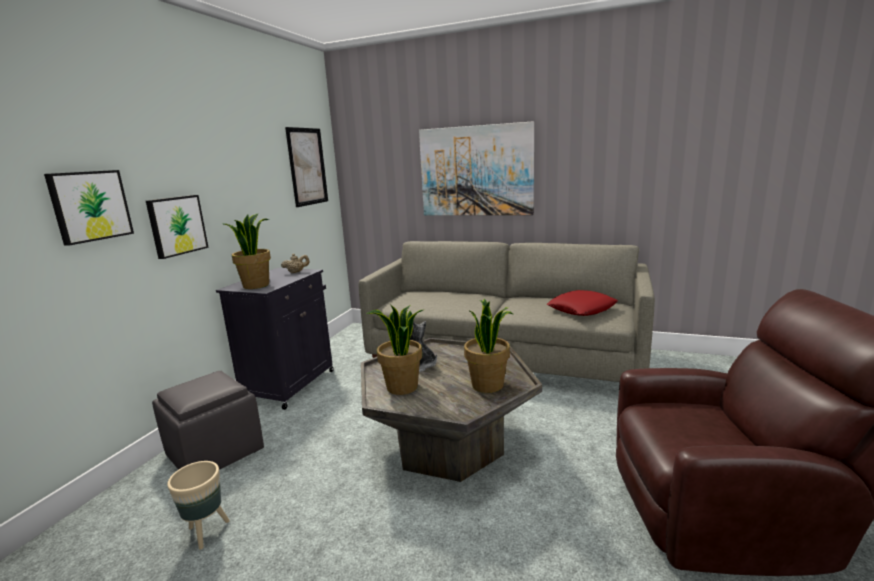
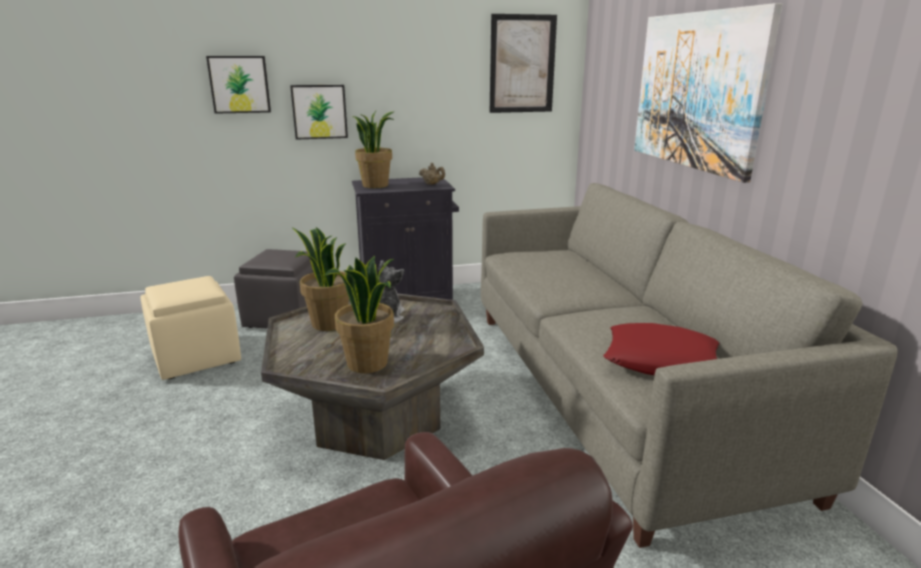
camera: 55 degrees right, 5 degrees up
(206, 532) = (195, 357): beige planter -> beige ottoman

